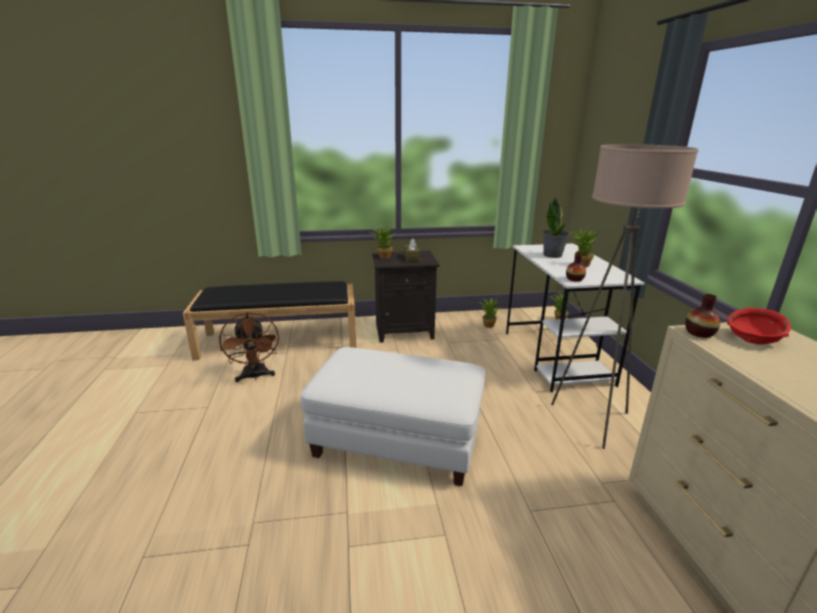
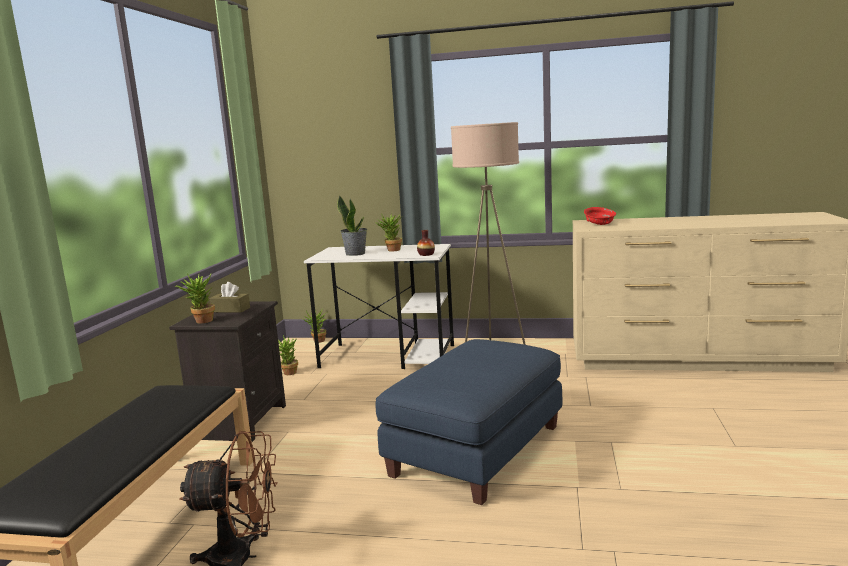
camera: 70 degrees left, 10 degrees down
(398, 440) = (478, 449): white ottoman -> blue ottoman
(699, 333) = (589, 228): vase -> none

